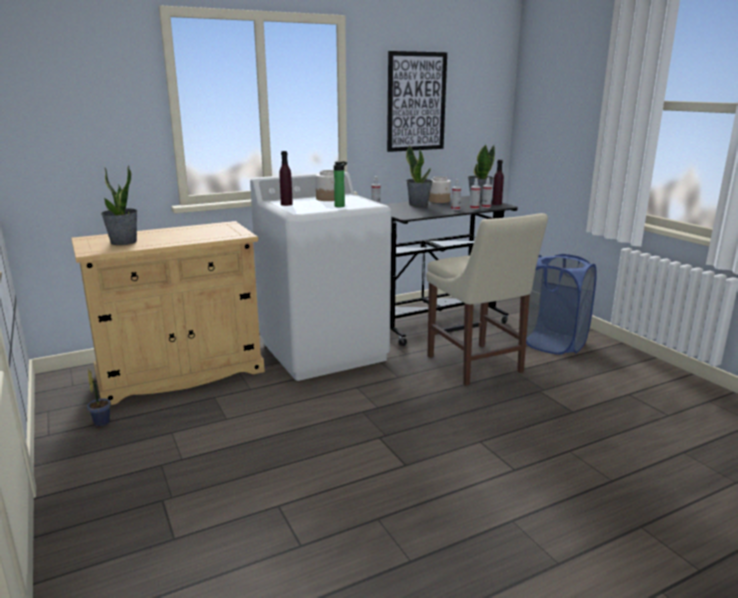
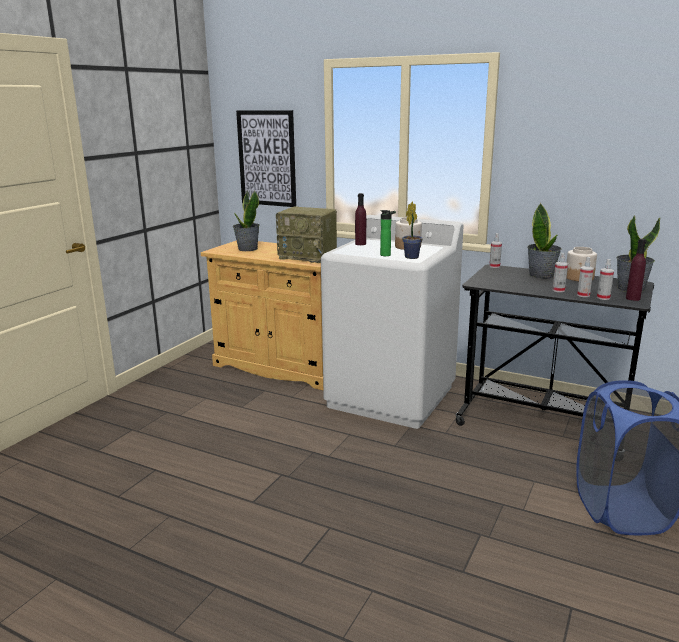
camera: 55 degrees right, 0 degrees up
(102, 421) = (197, 373): potted plant -> potted plant (412, 257)
(215, 232) = (309, 256): none -> radio
(416, 102) = (590, 151): picture -> picture (267, 158)
(476, 366) = (479, 477): beige chair -> none

